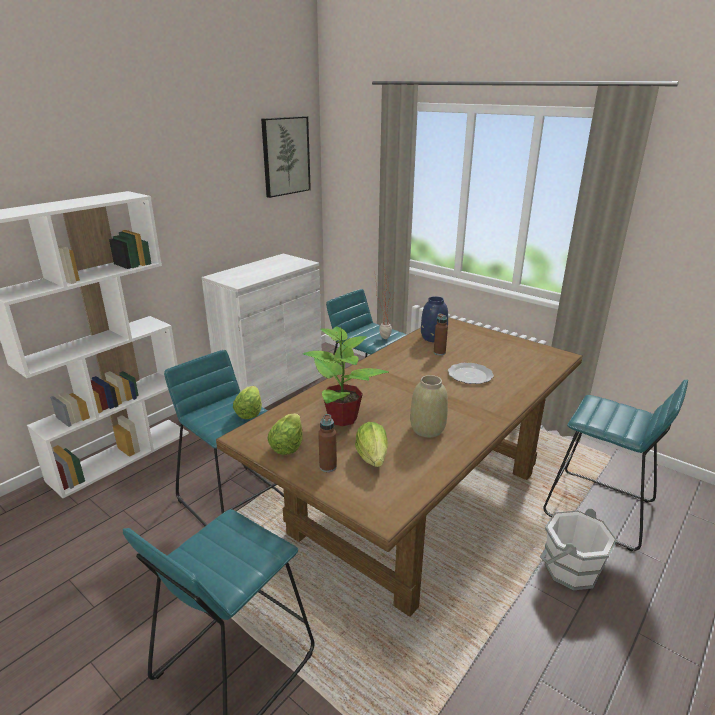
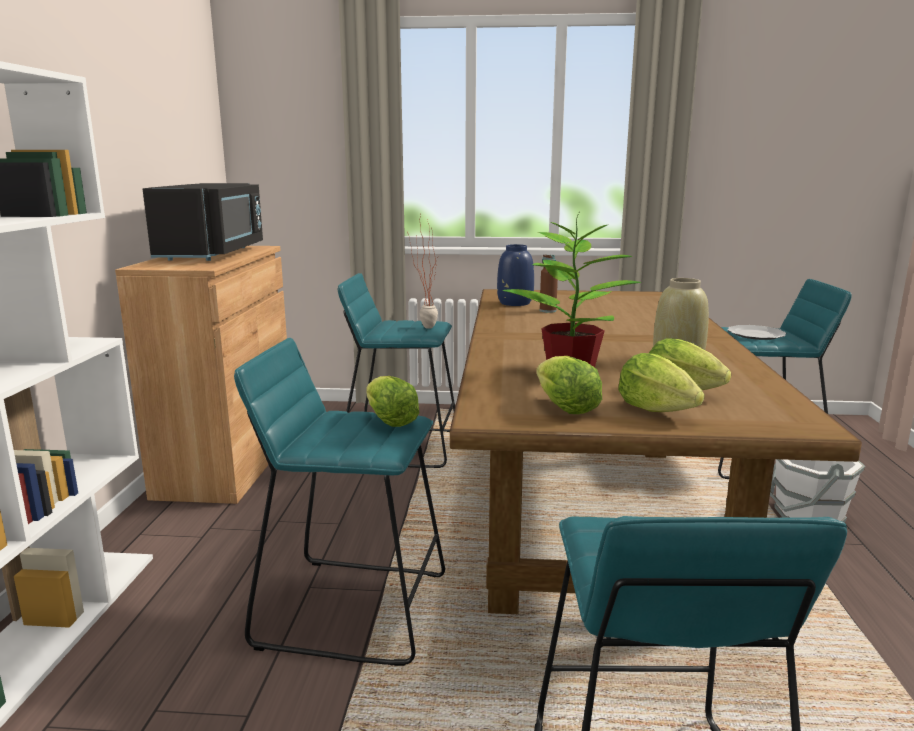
camera: 35 degrees left, 10 degrees down
(269, 267) = (214, 254): none -> black microwave
(271, 387) = (228, 463): white cabinet -> brown cabinet
(285, 156) = (188, 91): picture -> none
(328, 467) = (655, 410): brown bottle -> lettuce
(470, 375) = (618, 318): plate -> plate (756, 334)

